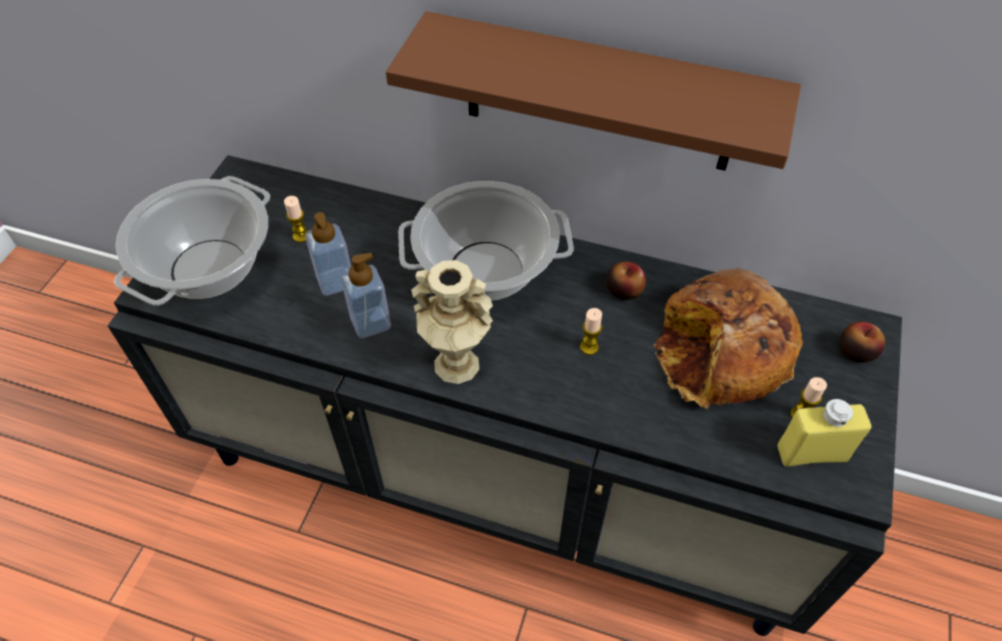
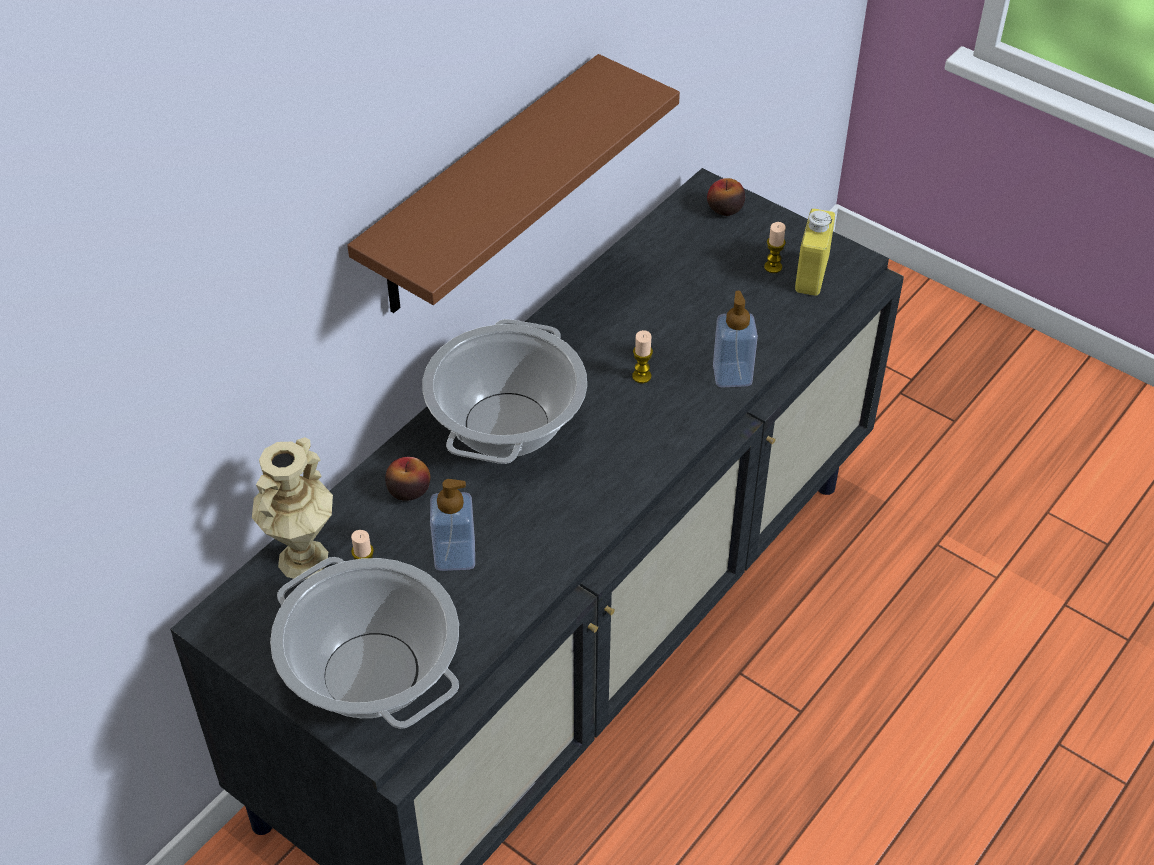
camera: 70 degrees left, 5 degrees down
(370, 322) = (530, 537): soap dispenser -> soap dispenser (732, 375)
(456, 365) = (619, 480): beige vase -> beige vase (304, 560)
(624, 290) = (585, 330): apple -> apple (408, 490)
(721, 354) = (690, 291): bread -> none

